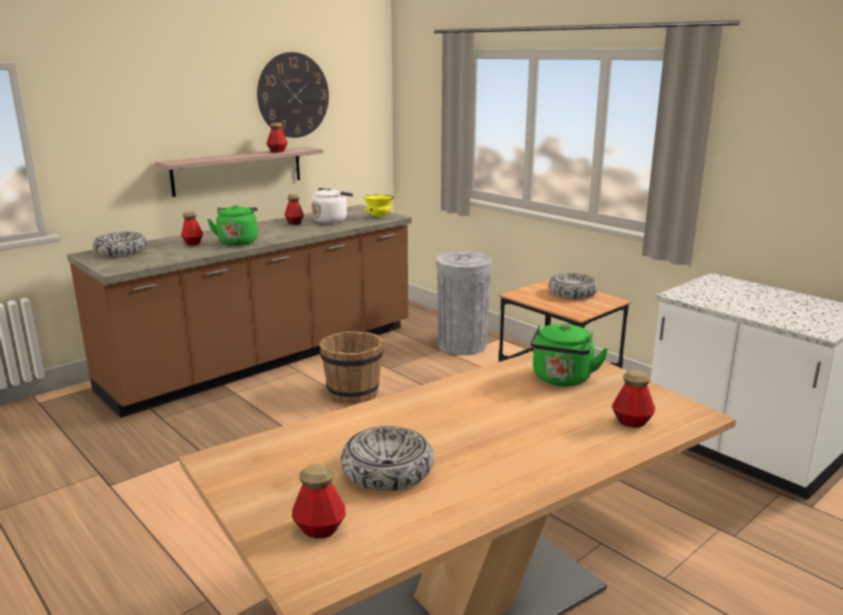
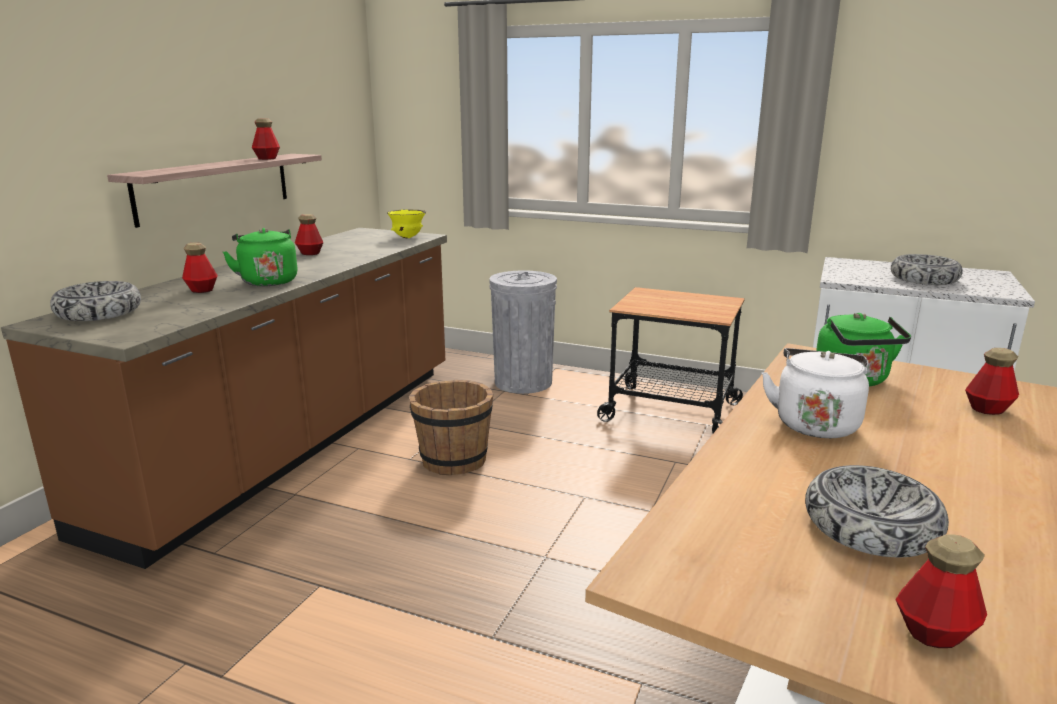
camera: 25 degrees left, 0 degrees up
(293, 95) = (271, 83): wall clock -> none
(331, 220) = (355, 246): white kettle -> white kettle (815, 423)
(572, 293) = (680, 298): bowl -> bowl (924, 279)

